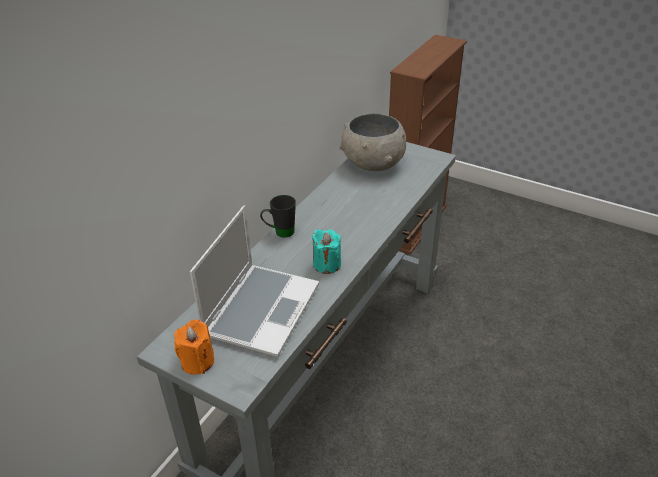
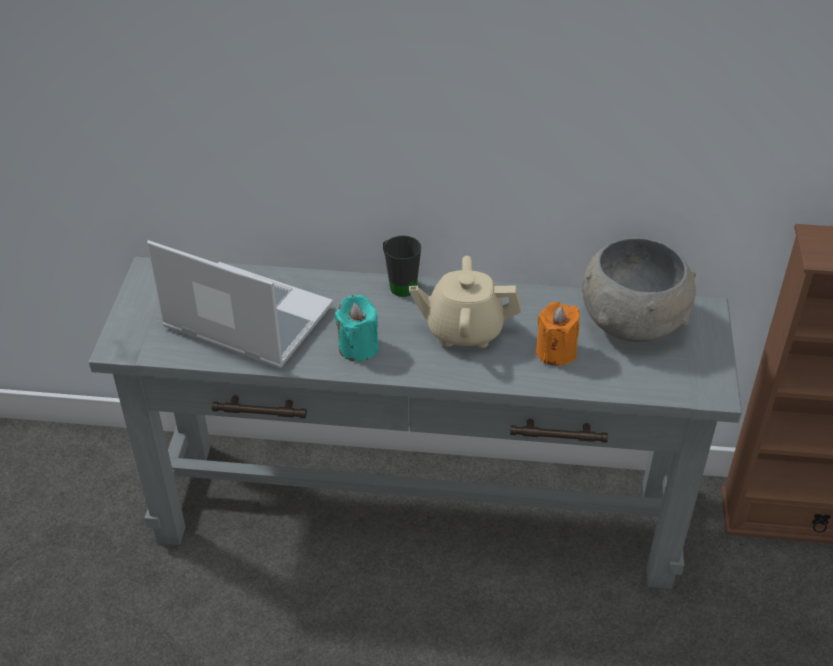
camera: 65 degrees right, 5 degrees up
(197, 361) = (143, 301): orange candle -> orange candle (556, 352)
(261, 309) = (245, 319): laptop -> laptop turned 150 degrees counterclockwise
(340, 219) = (464, 330): none -> beige teapot

